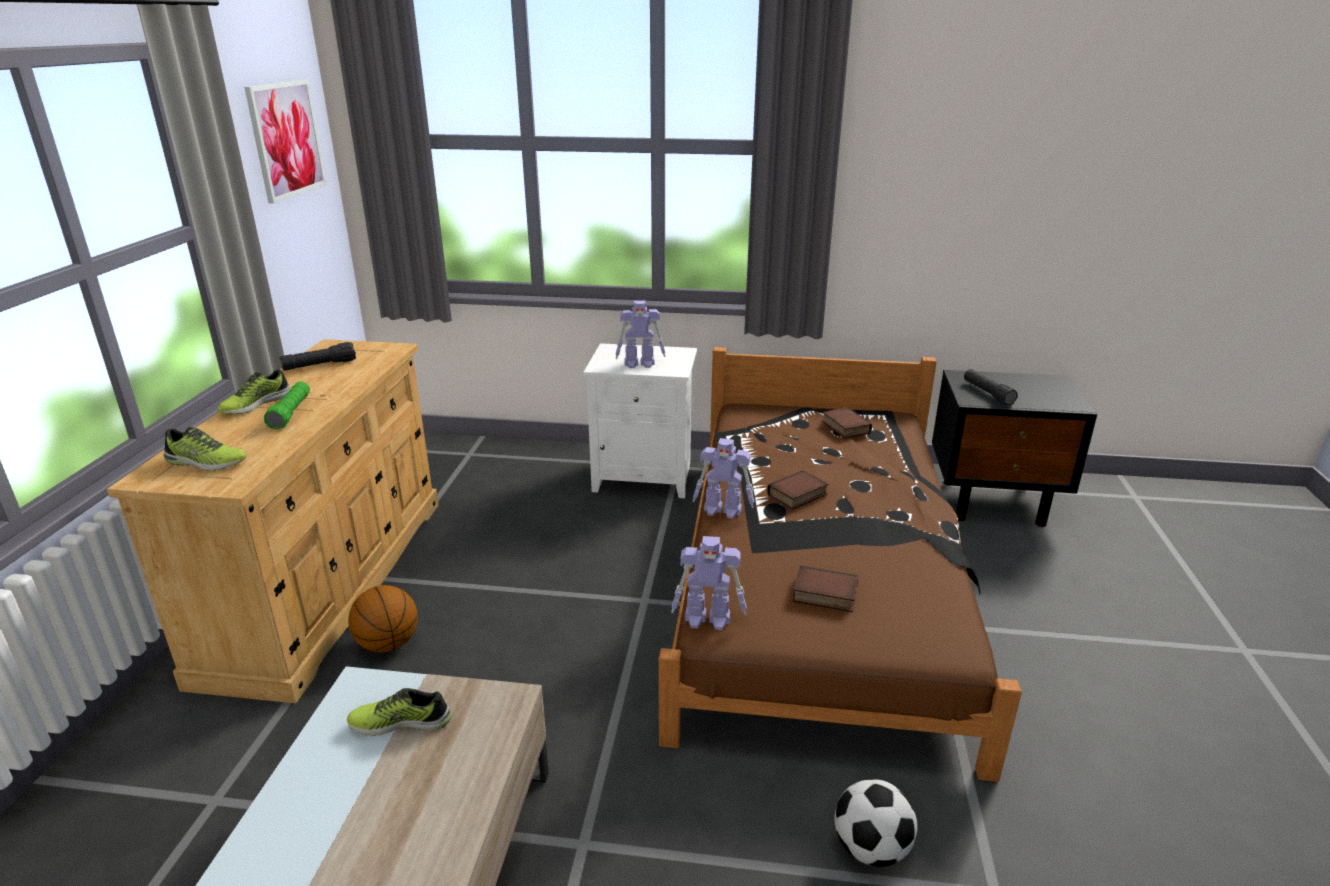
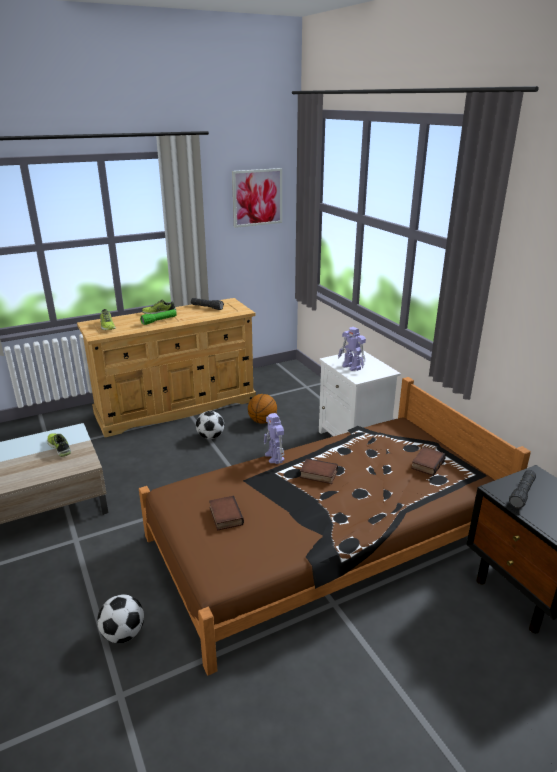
camera: 55 degrees right, 0 degrees up
(388, 644) = (152, 438): basketball -> basketball (262, 421)
(474, 582) = (211, 437): none -> football
(708, 619) = (172, 488): toy robot -> none

